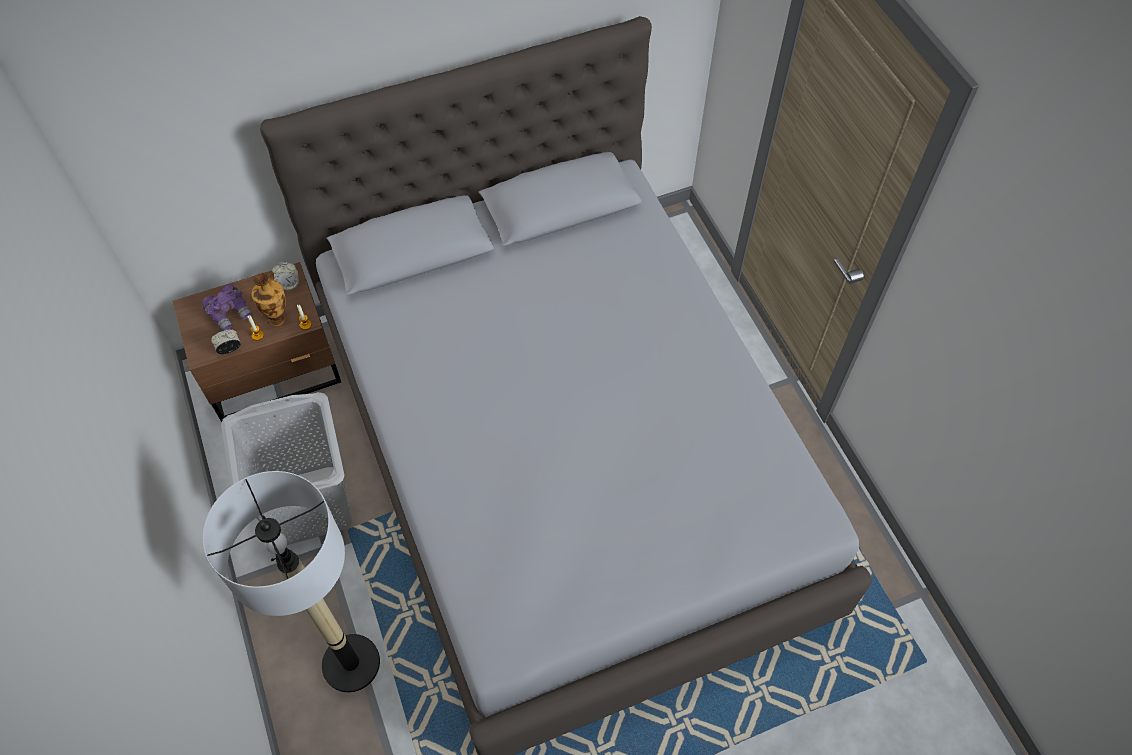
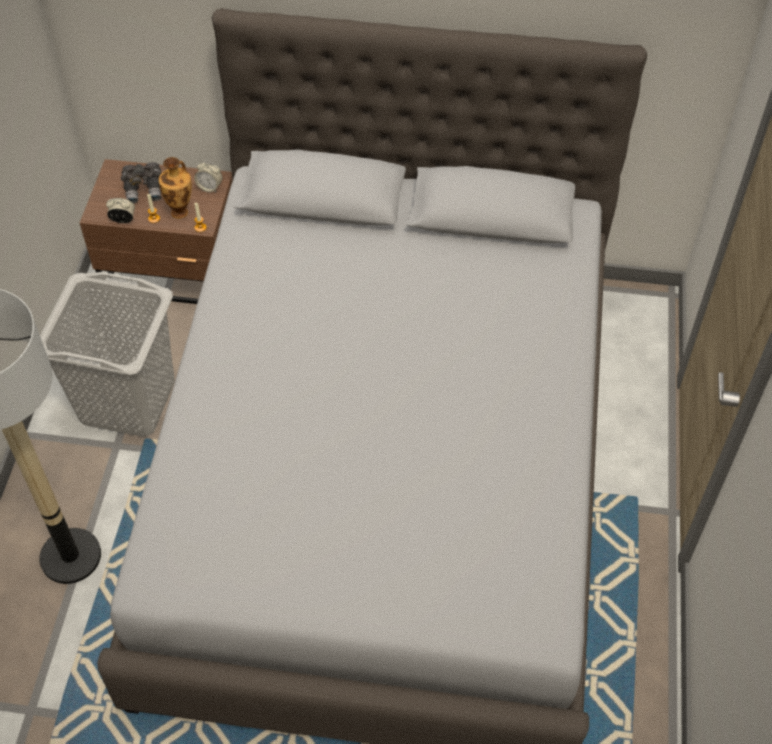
camera: 30 degrees right, 5 degrees down
(230, 313) = (144, 190): purple binoculars -> grey binoculars

